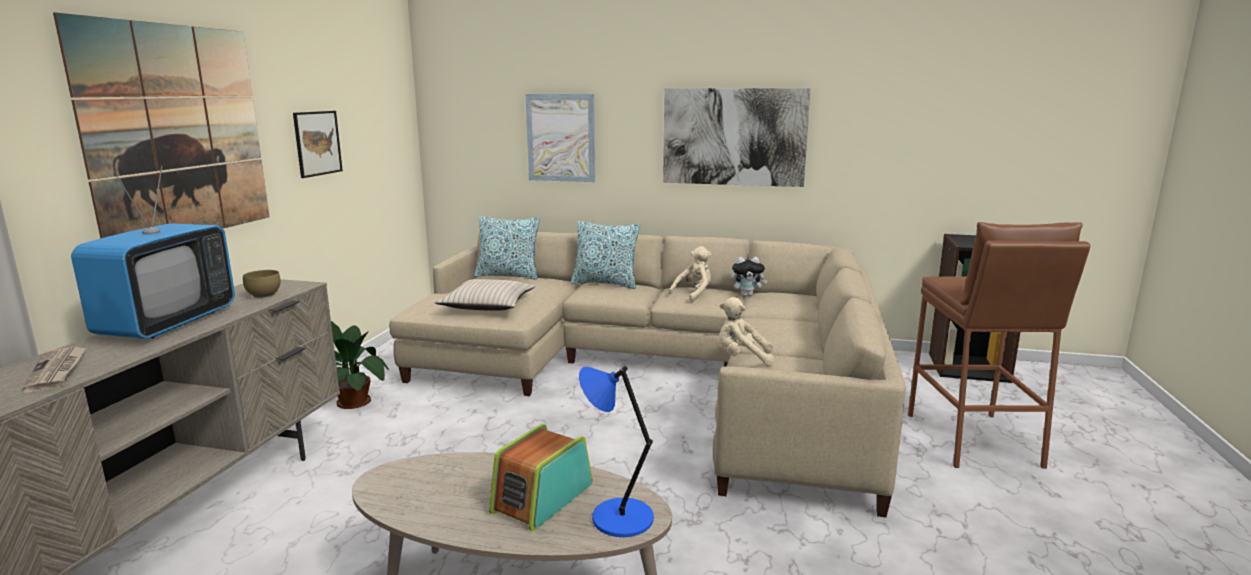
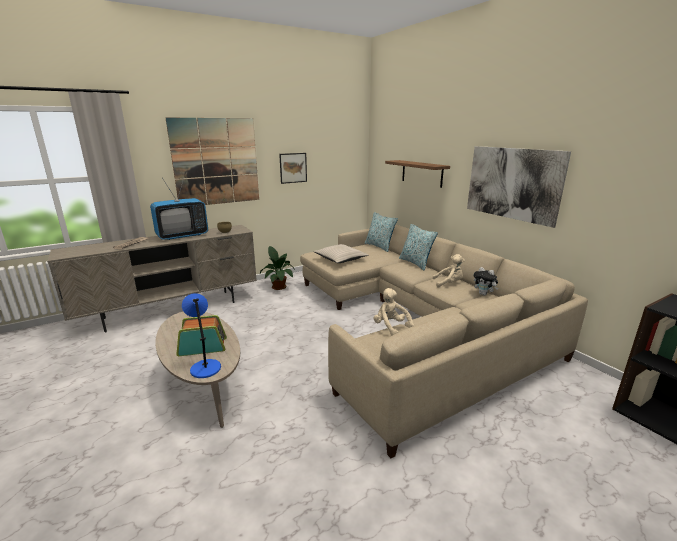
camera: 45 degrees right, 5 degrees up
(561, 138) = (422, 173): picture -> shelf
(972, 440) = (546, 459): brown stool -> none

